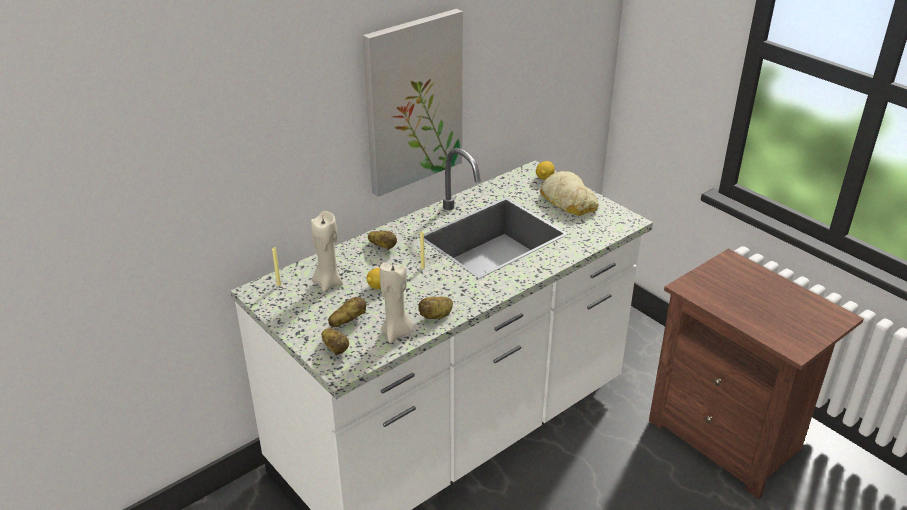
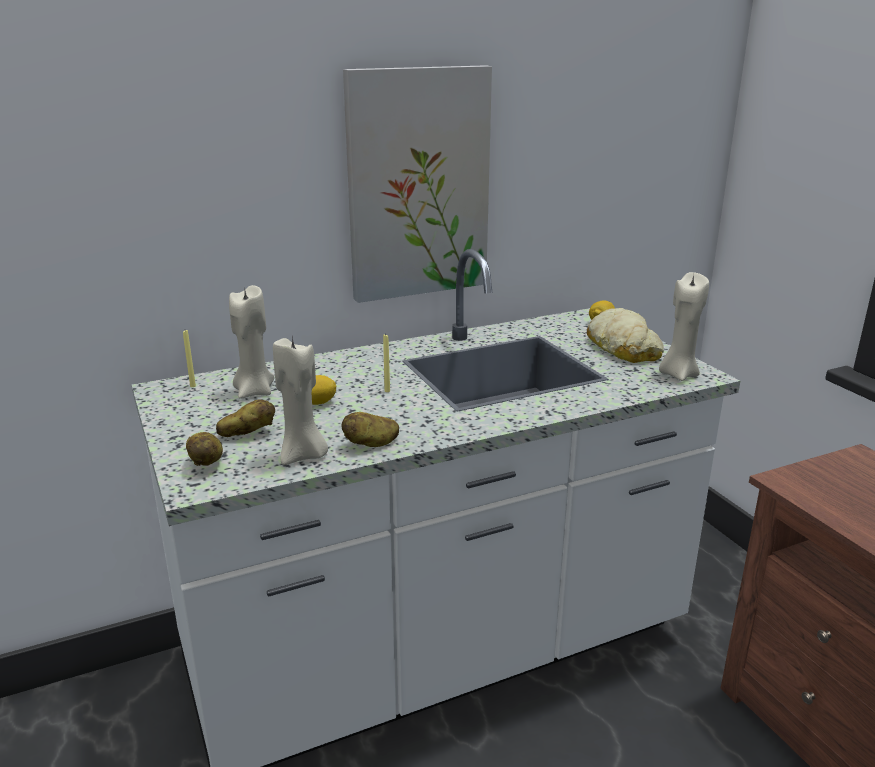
camera: 15 degrees right, 10 degrees down
(383, 247) = (350, 365): potato -> none
(612, 222) = (678, 374): none -> beige candle

